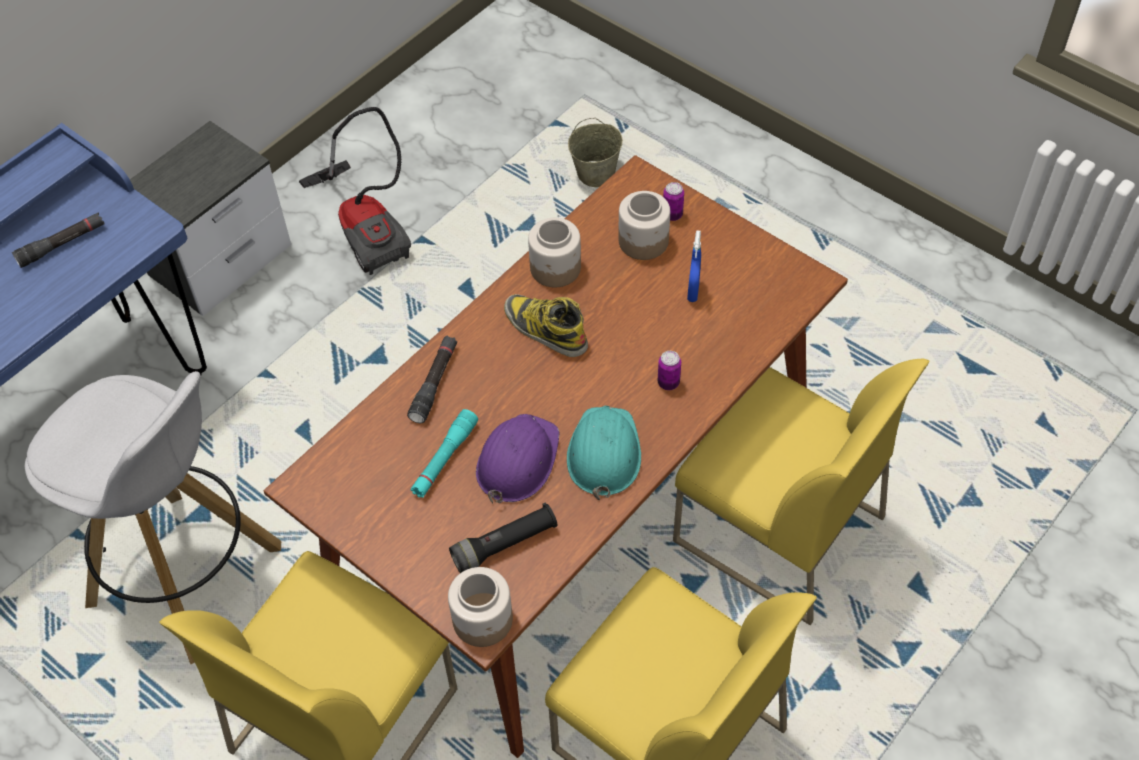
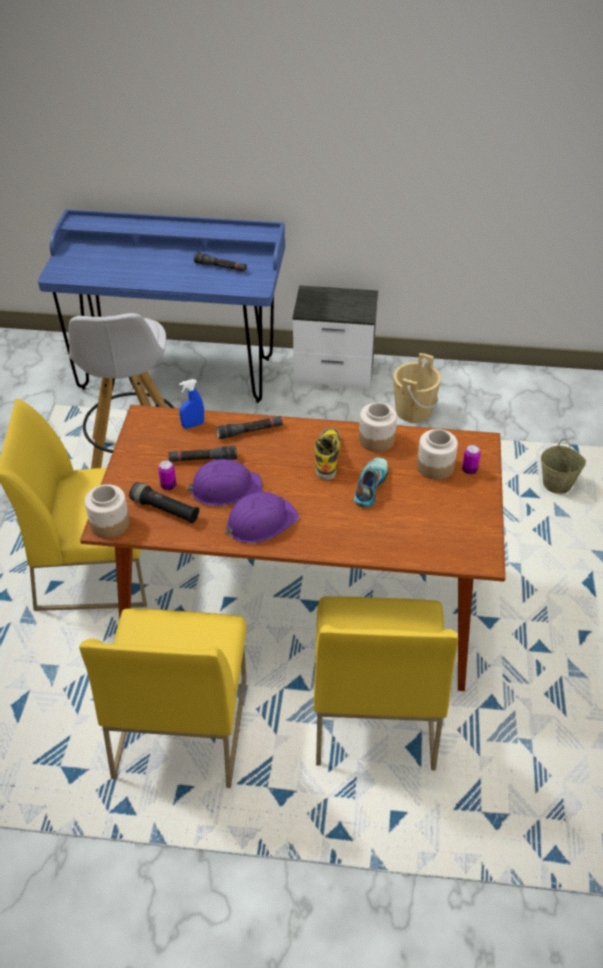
camera: 55 degrees right, 10 degrees down
(368, 227) = (413, 410): vacuum cleaner -> beige bucket
(444, 459) = (203, 459): turquoise flashlight -> black flashlight
(603, 453) = (260, 522): turquoise hard hat -> purple hard hat
(624, 316) = (369, 485): none -> shoe
(668, 383) = (337, 527): can -> can (168, 486)
(693, 291) = (418, 507): blue spray bottle -> blue spray bottle (193, 425)

